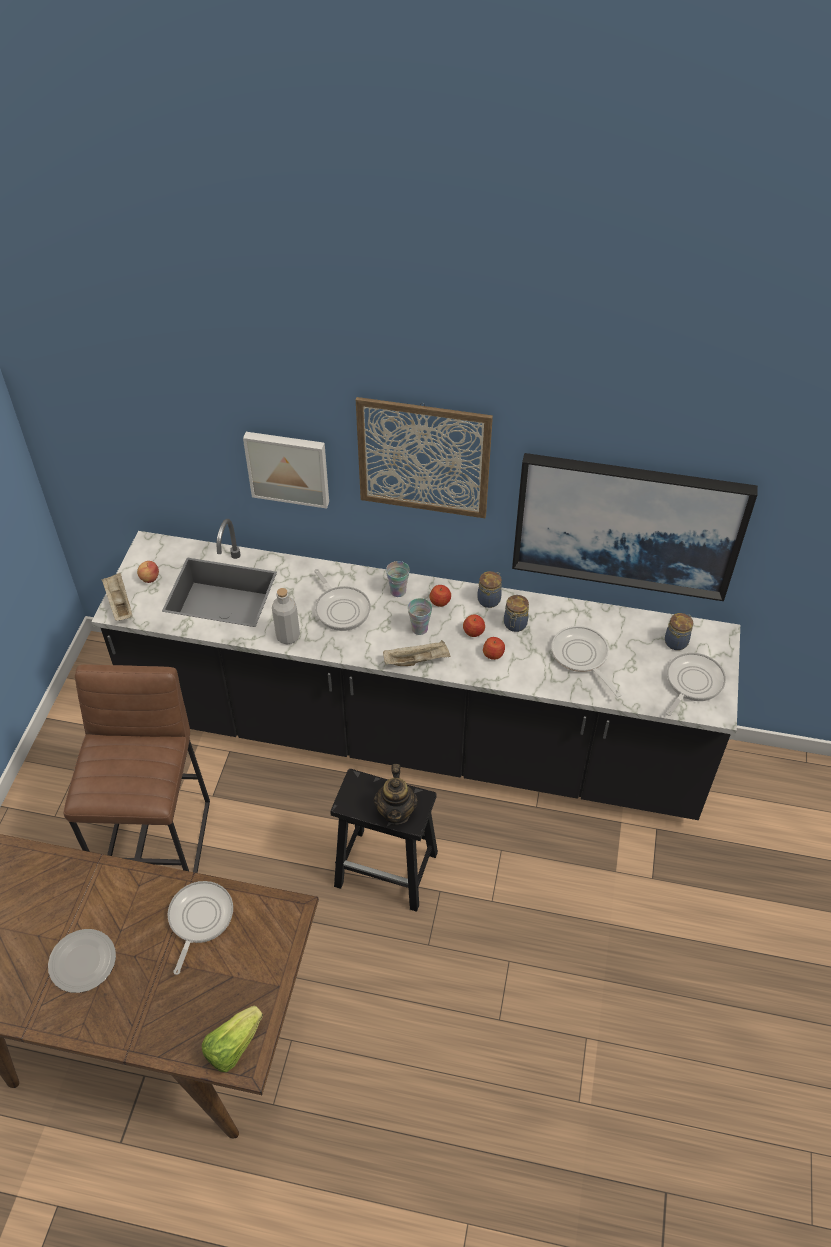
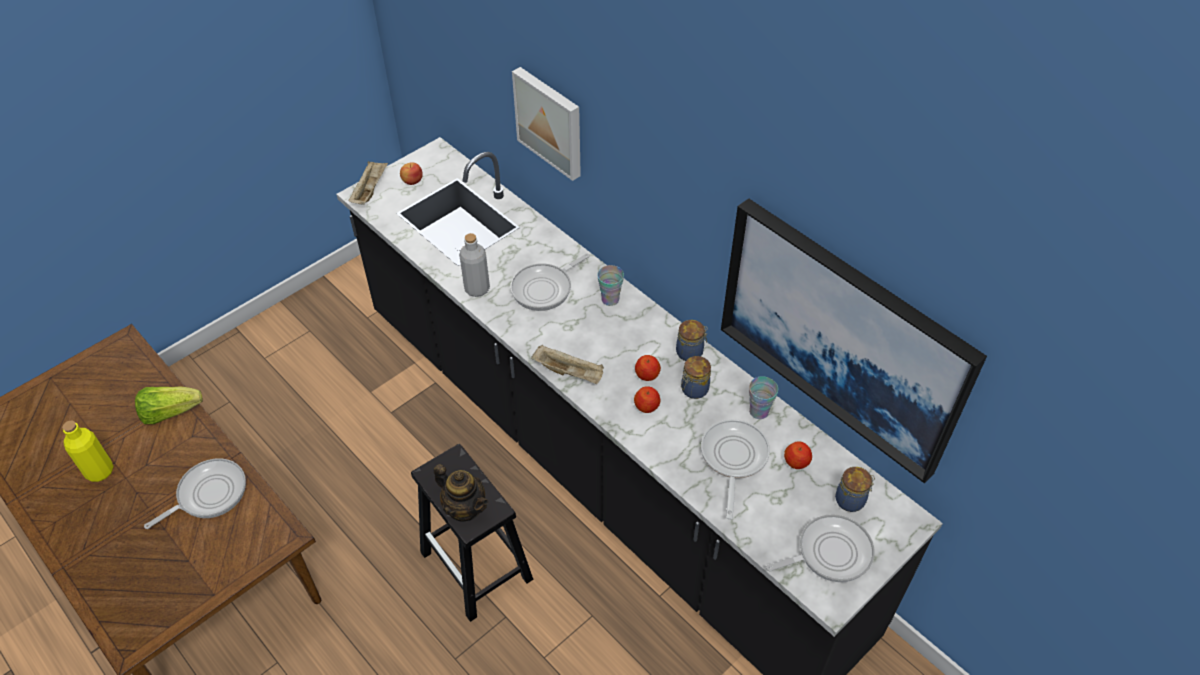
camera: 35 degrees right, 0 degrees up
(83, 961) = (99, 471): plate -> yellow bottle
(157, 841) = (318, 424): brown stool -> none
(233, 1045) = (135, 620): lettuce -> lettuce (170, 412)
(341, 609) = (545, 288): frying pan -> frying pan turned 45 degrees clockwise
(396, 811) = (465, 508): teapot -> teapot turned 90 degrees counterclockwise
(419, 629) = (598, 344): cup -> cup (759, 411)
(423, 456) = (659, 161): picture -> none
(440, 601) = (641, 329): apple -> apple (796, 461)

